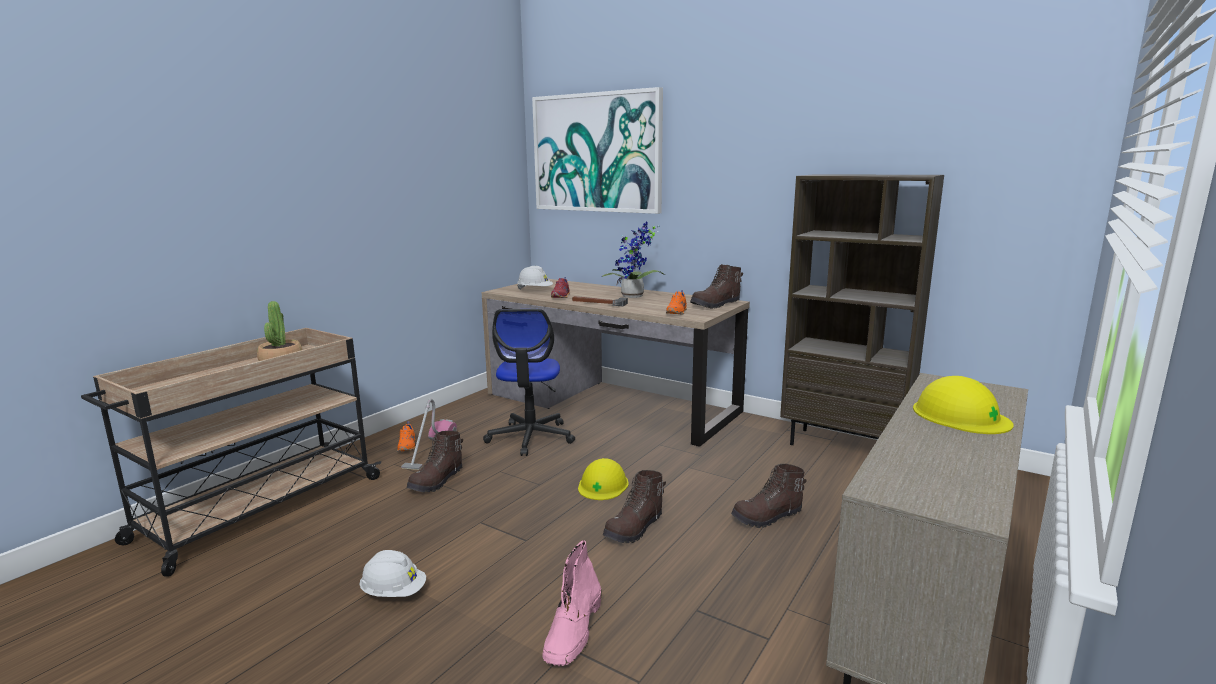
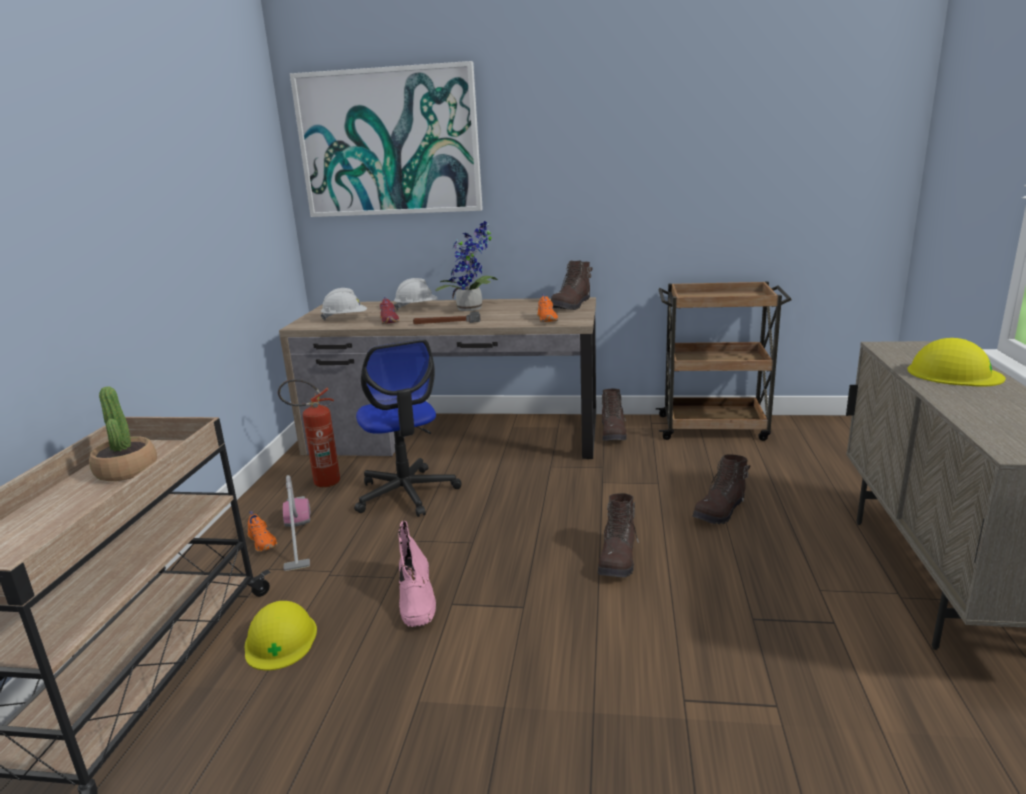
camera: 25 degrees left, 5 degrees up
(394, 592) = (439, 717): white hard hat -> white hard hat (416, 307)
(437, 481) = (349, 573): brown boot -> brown boot (613, 433)
(481, 416) = (320, 483): none -> fire extinguisher
(573, 631) = (670, 682): pink boot -> pink boot (417, 599)
(603, 485) = (539, 524): yellow hard hat -> yellow hard hat (281, 639)
(844, 447) = (714, 427): brown bookcase -> brown cart

